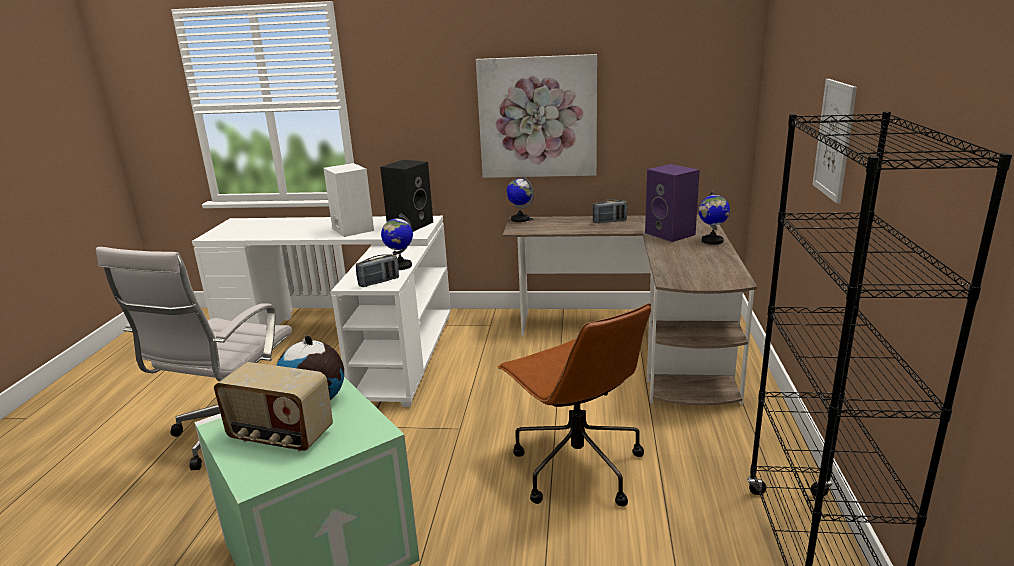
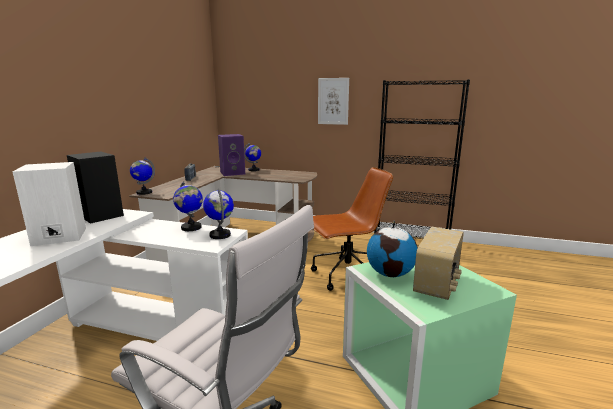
camera: 80 degrees left, 5 degrees down
(379, 282) = (220, 235): radio -> globe
(537, 117) = (132, 113): picture -> none

